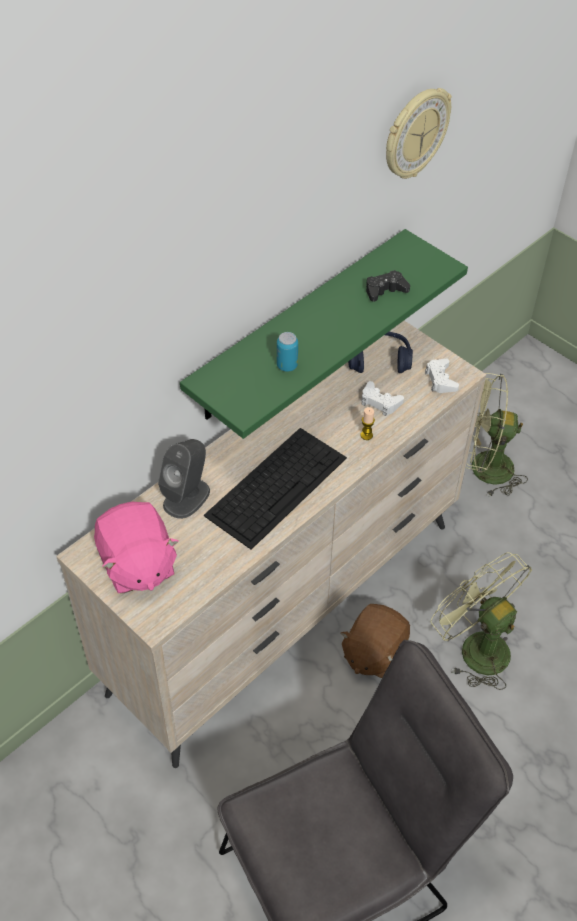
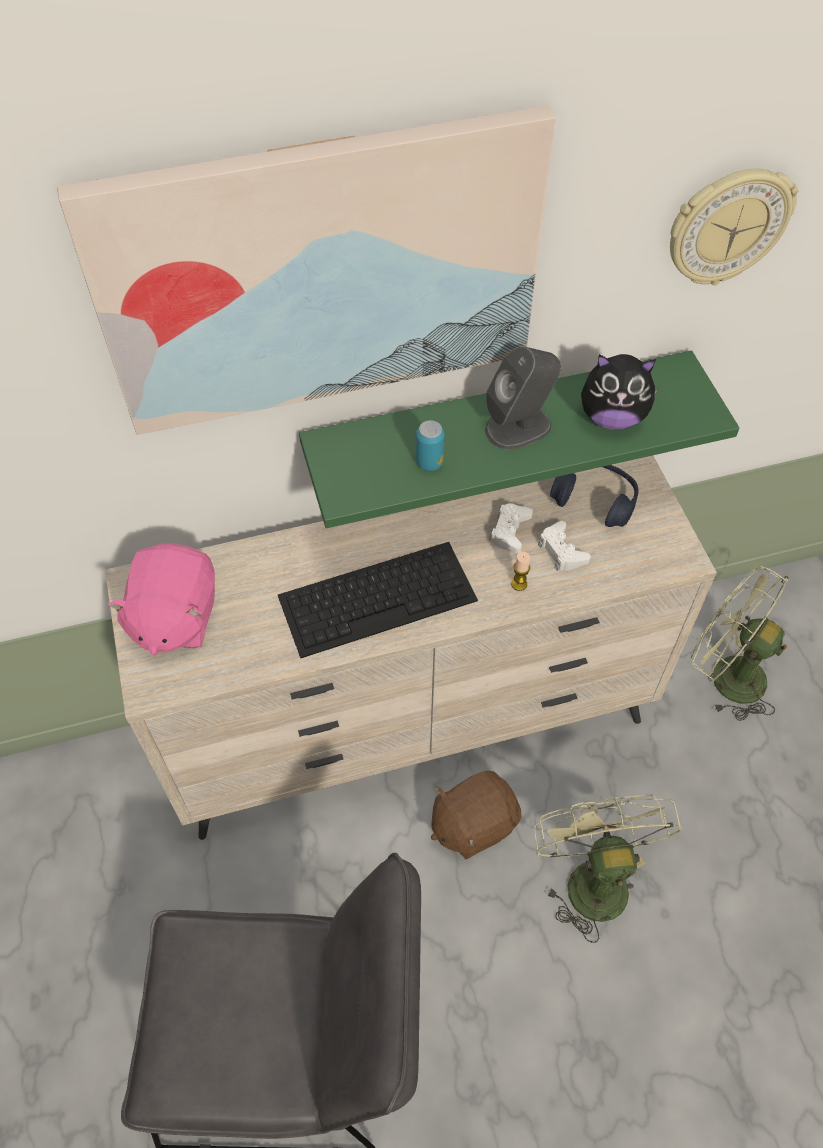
camera: 30 degrees right, 5 degrees up
(187, 497) = (275, 566): grey speaker -> grey speaker (519, 427)
(193, 250) = (323, 275): none -> picture
(385, 290) = (612, 417): black game controller -> plush toy
(440, 379) = (653, 555): white game controller -> white game controller (510, 531)

